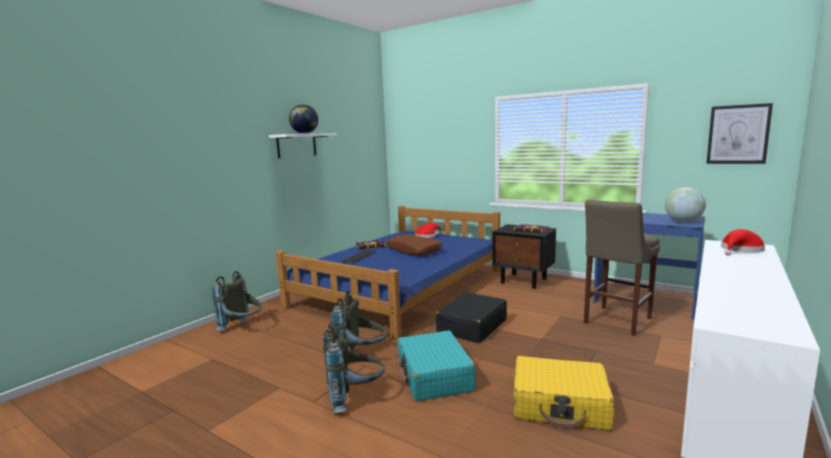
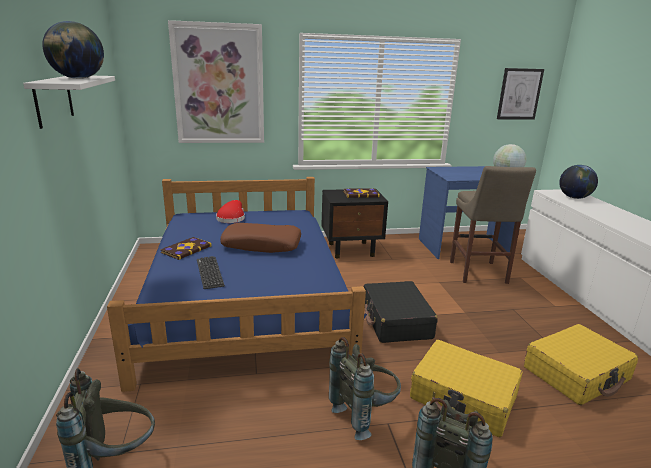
camera: 45 degrees left, 10 degrees up
(434, 376) = (463, 398): turquoise suitcase -> yellow suitcase
(440, 140) = (219, 85): none -> picture
(740, 250) = (574, 197): red hat -> globe

